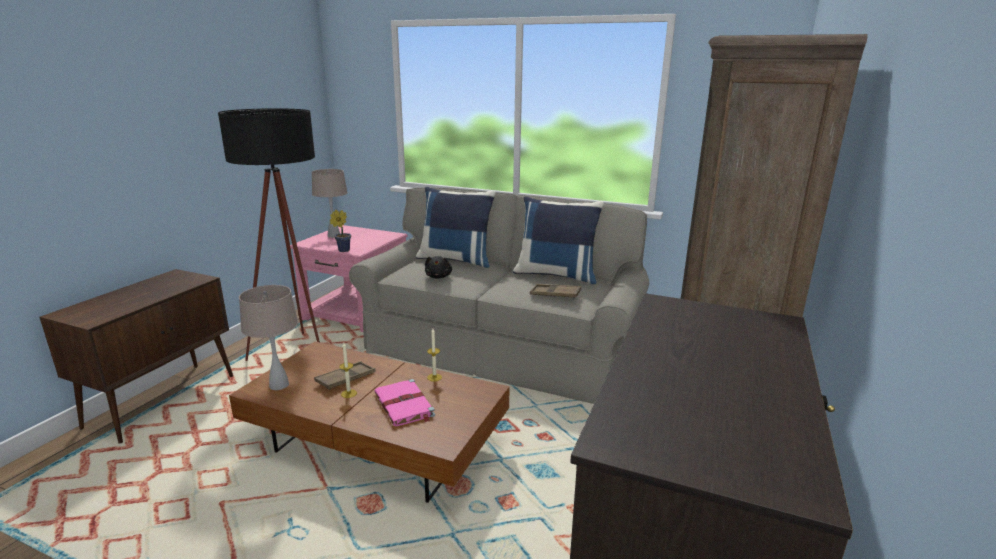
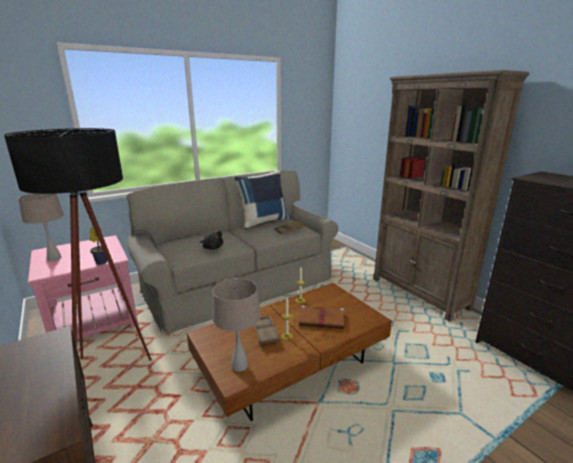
camera: 55 degrees left, 0 degrees up
(404, 405) = (322, 319): pink book -> brown book
(456, 259) = (194, 236): blue pillow -> none

